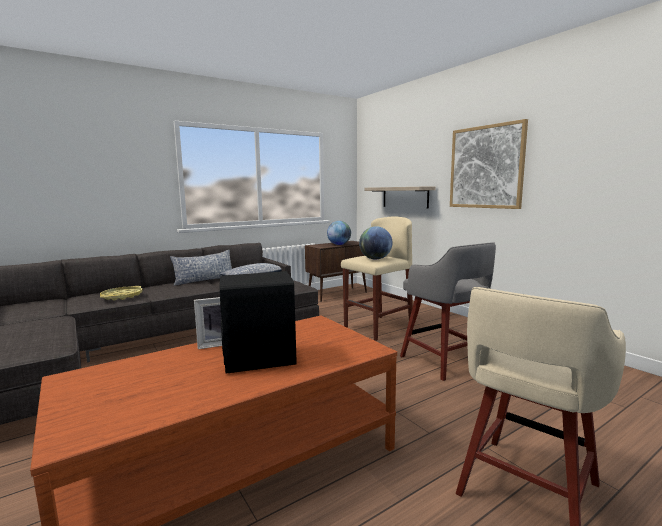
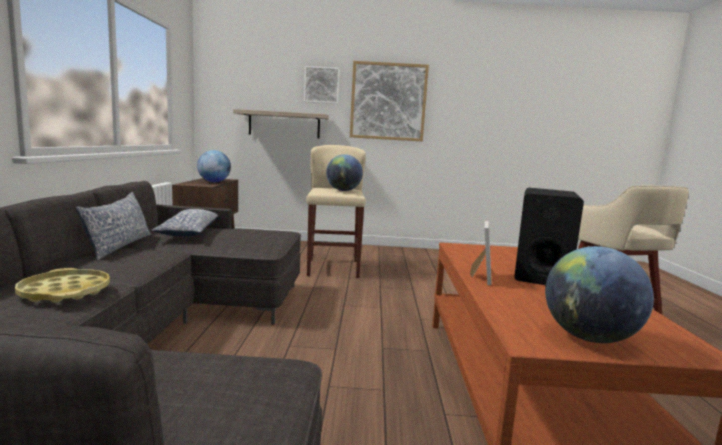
camera: 55 degrees left, 0 degrees up
(86, 394) = (589, 338): none -> globe
(430, 158) = (321, 85): none -> picture
(445, 362) = (435, 277): grey stool -> none

